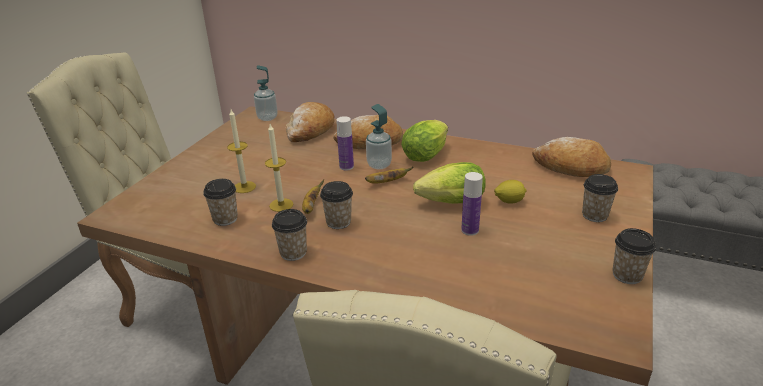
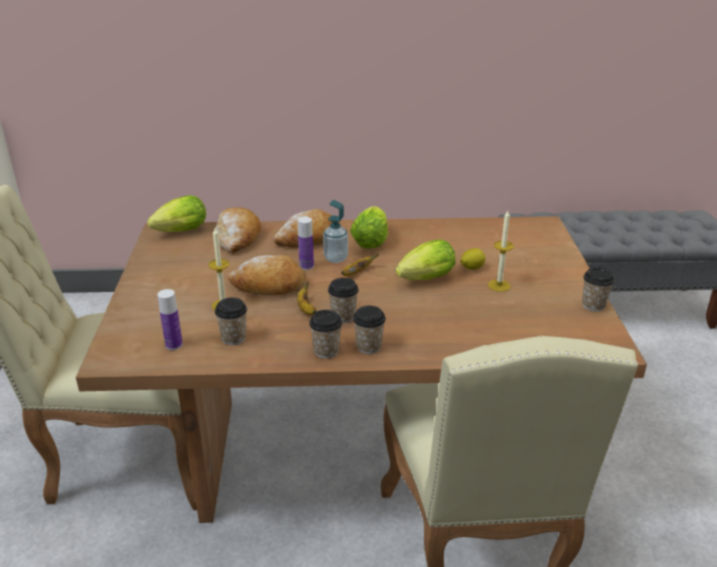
camera: 25 degrees left, 0 degrees up
(267, 118) = (178, 232): soap dispenser -> lettuce
(281, 205) = (276, 313): candle -> candle (499, 285)
(470, 230) = (458, 298): bottle -> bottle (174, 345)
(571, 167) = (499, 229): bread -> bread (269, 286)
(594, 215) = (543, 265): cup -> cup (369, 346)

